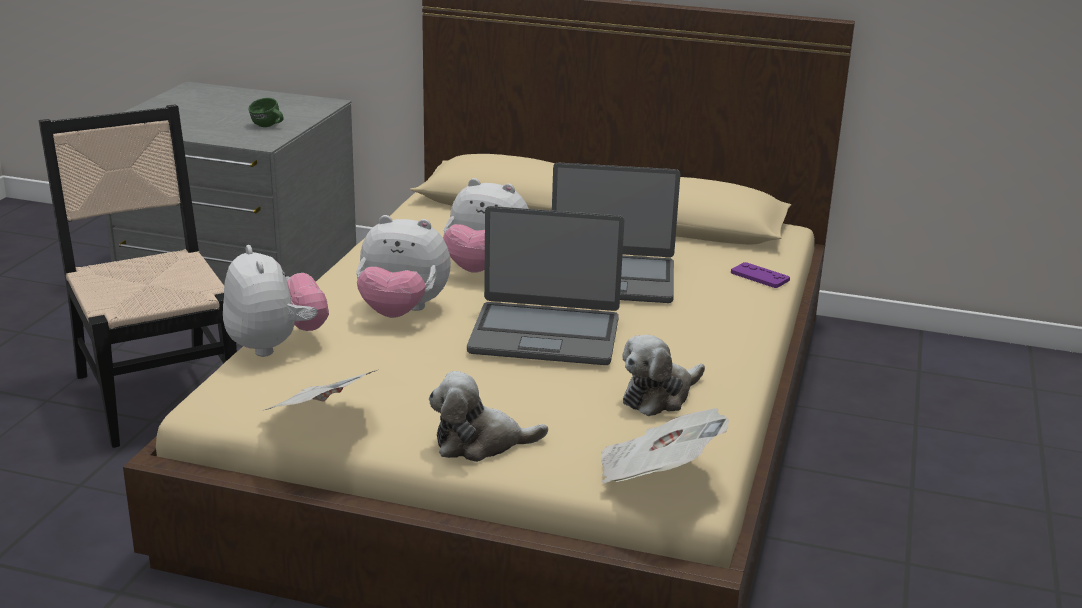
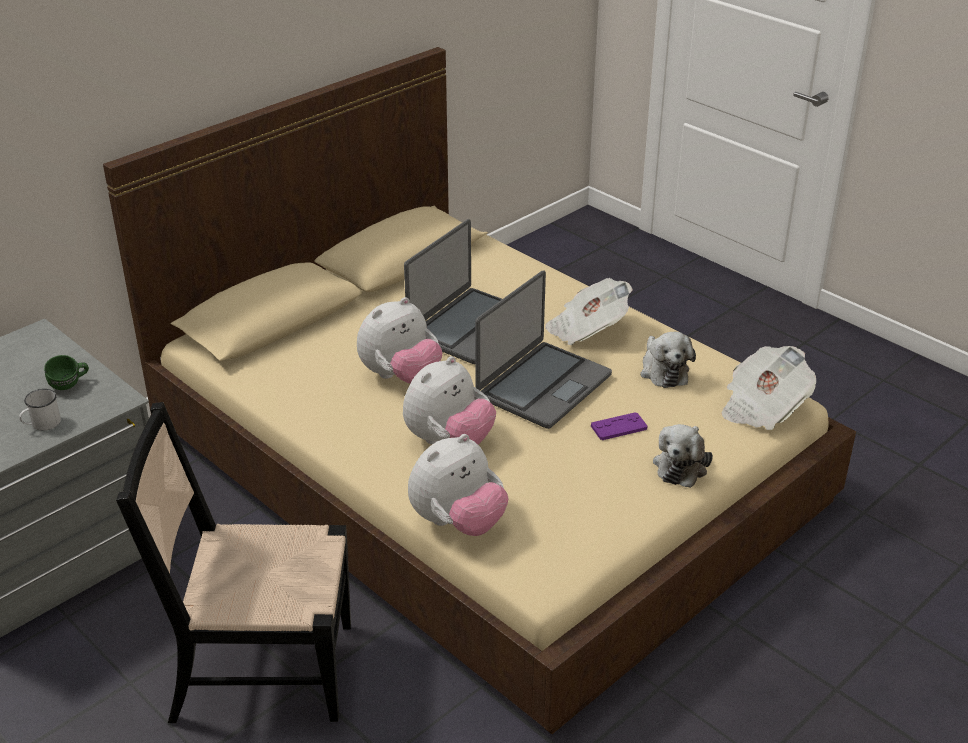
camera: 60 degrees left, 10 degrees up
(209, 131) = (42, 424): none -> white mug
(275, 345) = (458, 523): plush toy -> plush toy turned 135 degrees clockwise
(320, 418) = (605, 528): newspaper -> newspaper (587, 329)
(760, 276) = (518, 266): purple game controller -> purple game controller (619, 427)

